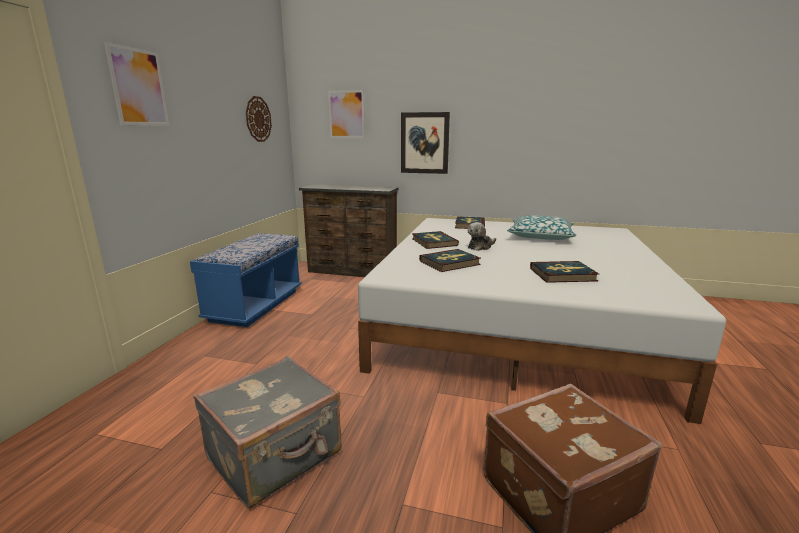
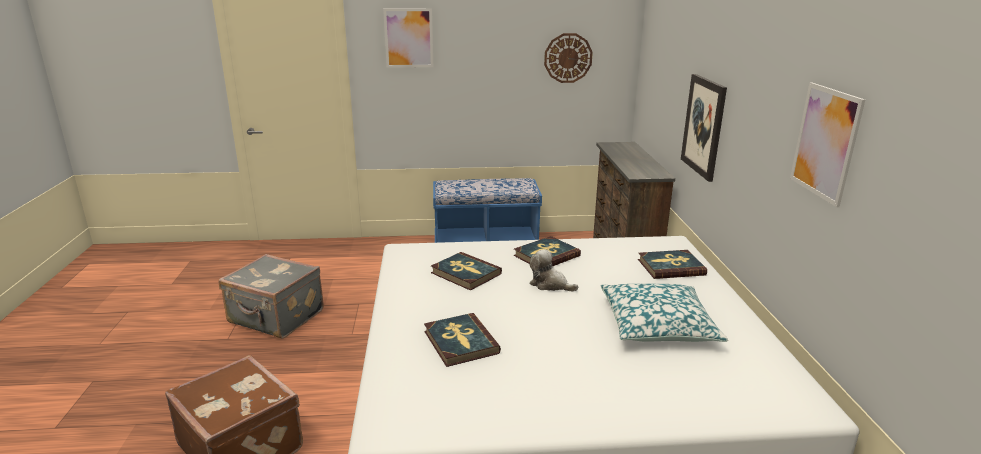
camera: 70 degrees right, 5 degrees up
(346, 114) = (665, 62): picture -> picture (825, 142)

